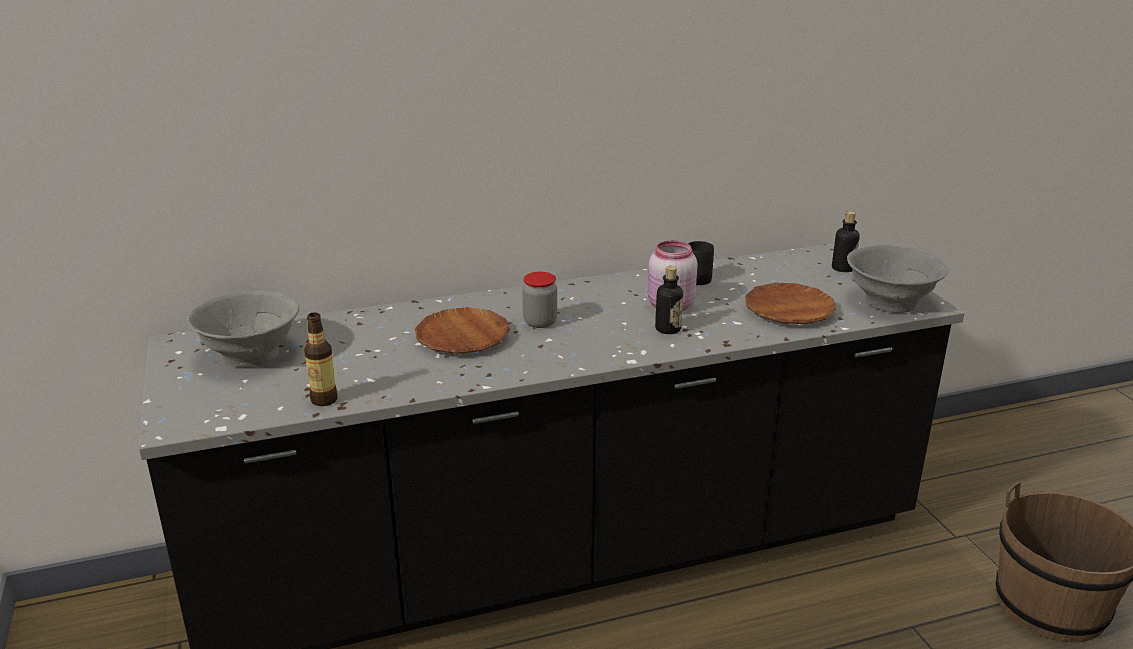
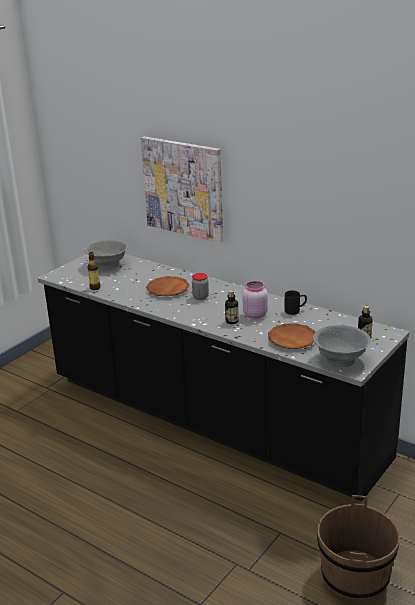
camera: 55 degrees right, 0 degrees up
(397, 120) = (183, 188): none -> picture

